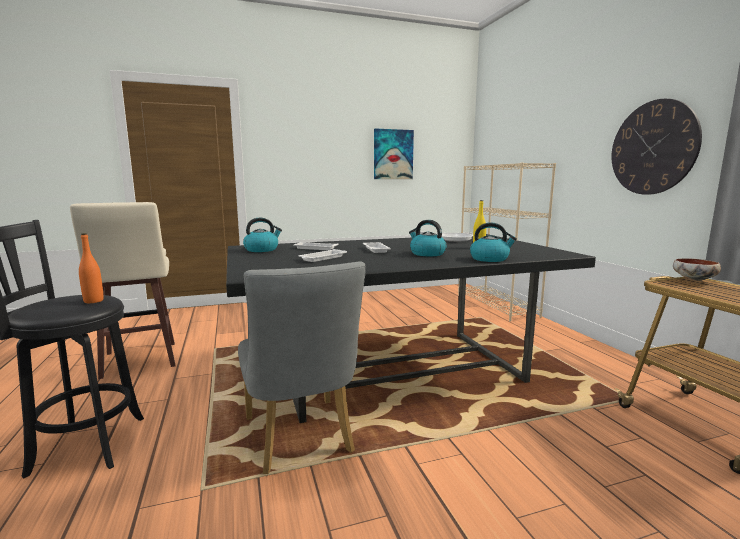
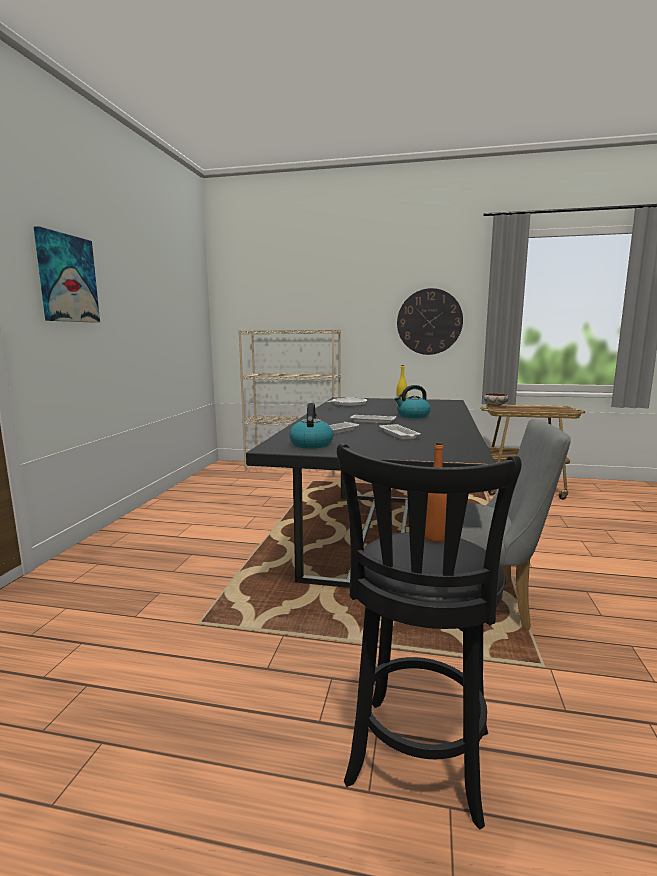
camera: 60 degrees left, 0 degrees up
(139, 361) = (151, 703): beige stool -> none
(393, 154) = (159, 314): picture -> picture (67, 278)
(490, 259) = (452, 411): kettle -> none

